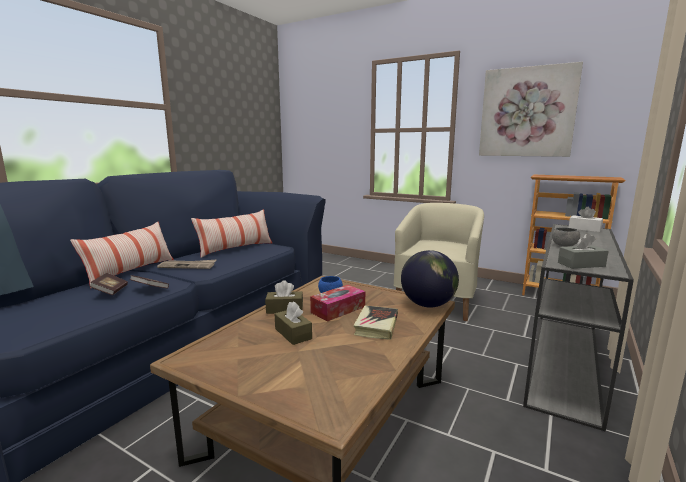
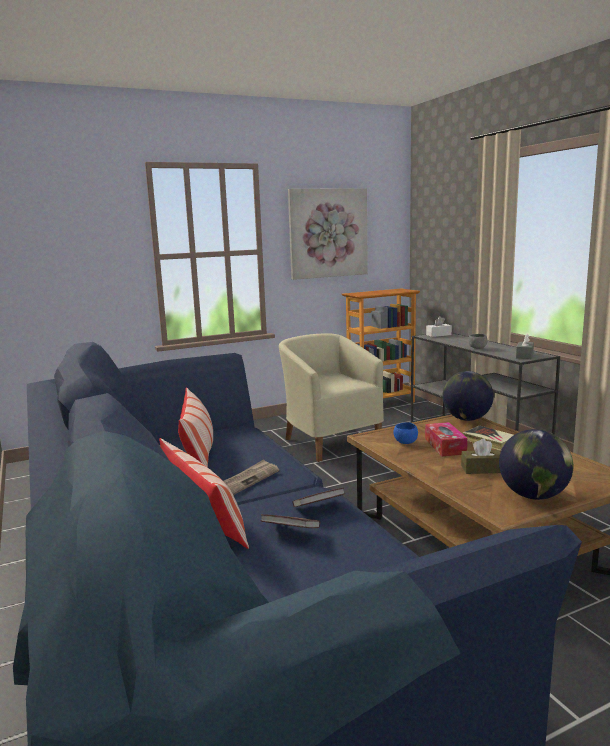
camera: 55 degrees left, 0 degrees up
(239, 368) = (533, 496): none -> globe
(284, 309) = (425, 463): brown tissue box -> none

